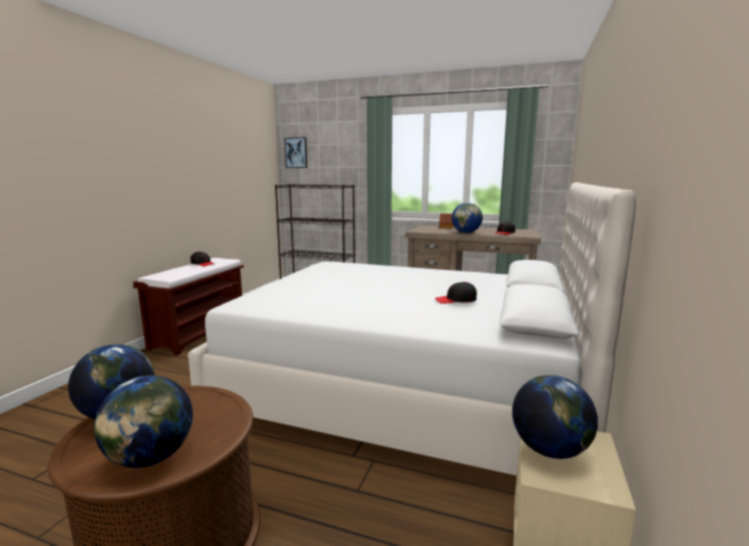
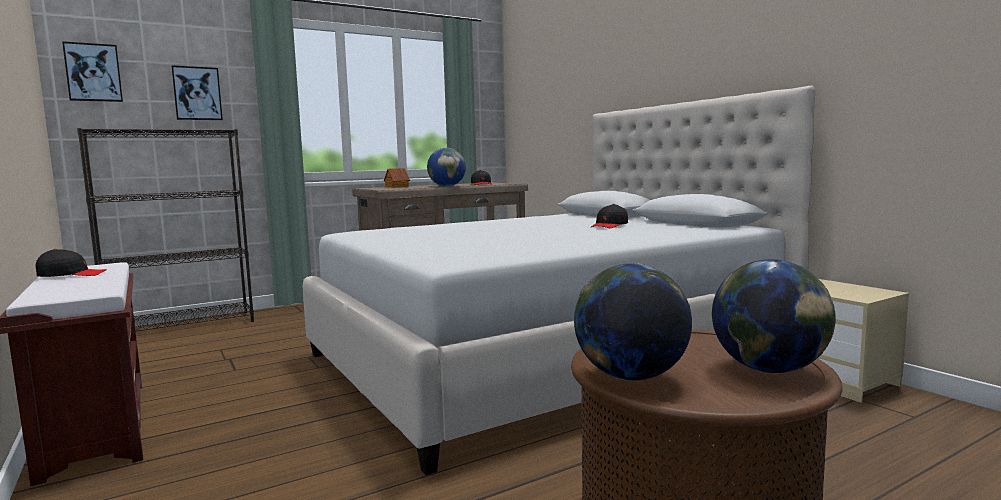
camera: 50 degrees left, 5 degrees down
(340, 161) = (197, 93): none -> picture
(549, 450) = (831, 291): globe -> none

